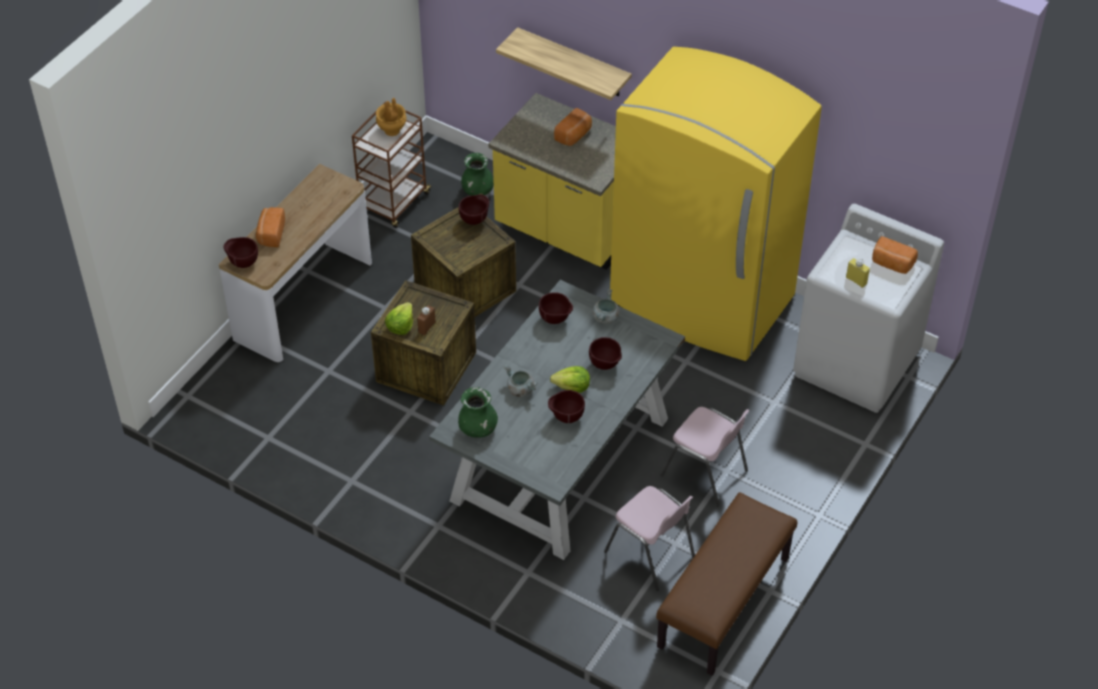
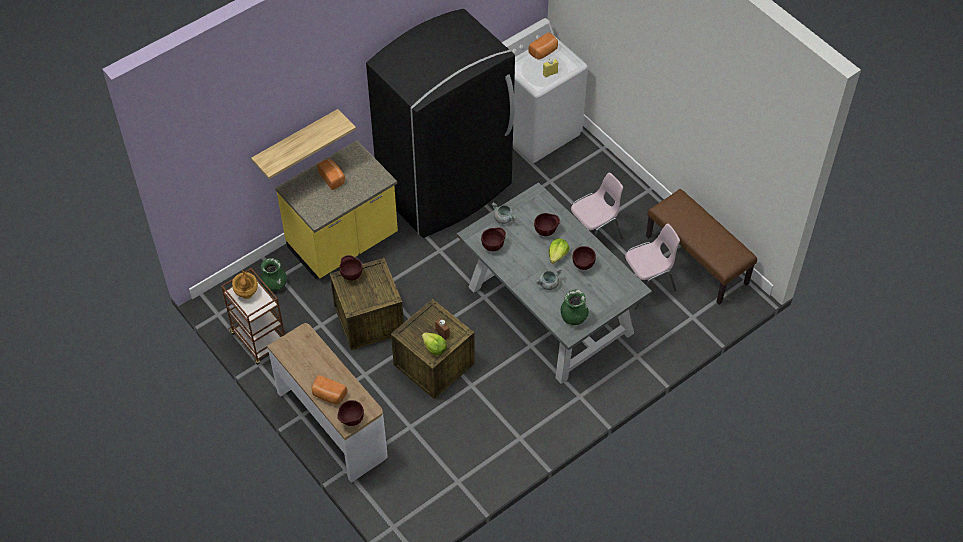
camera: 70 degrees left, 5 degrees up
(701, 301) = (446, 189): yellow fridge -> black fridge

